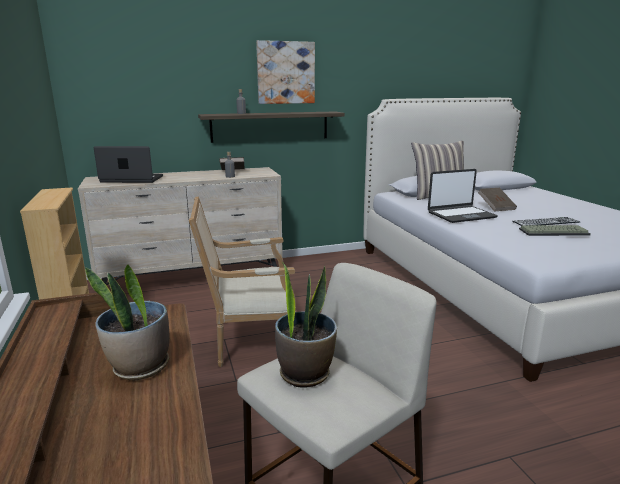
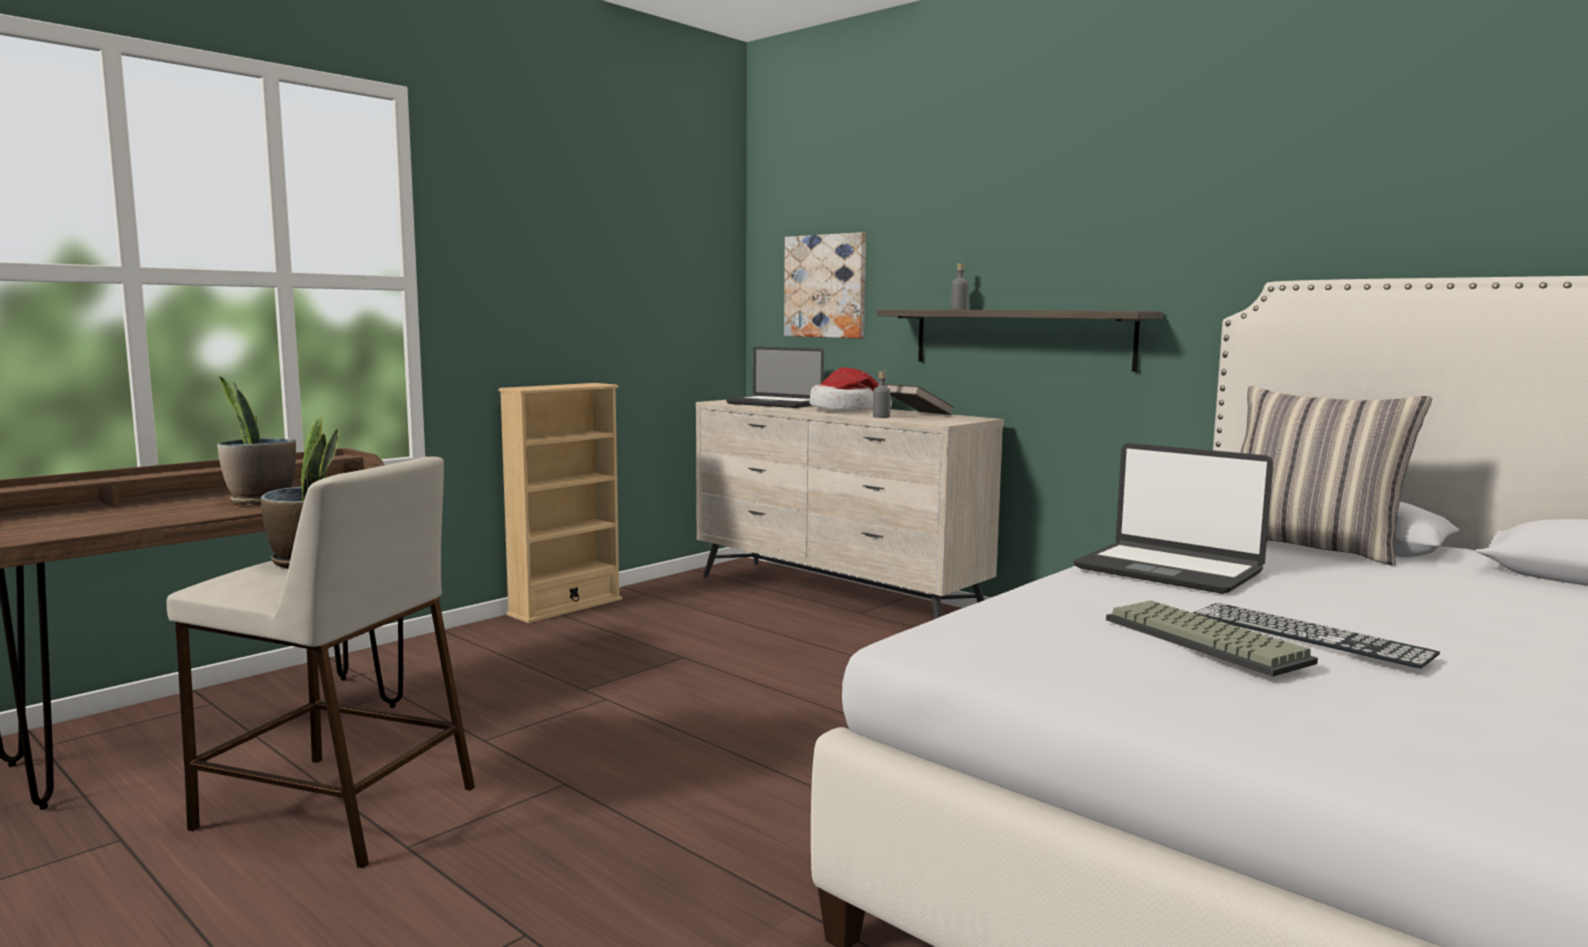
camera: 60 degrees right, 10 degrees down
(132, 179) = (774, 404): laptop -> laptop turned 150 degrees clockwise
(189, 176) = (845, 410): none -> hat
(249, 342) = (690, 672): armchair -> none
(285, 73) = (1057, 230): picture -> picture (826, 286)
(496, 207) = (1343, 590): brown book -> none

